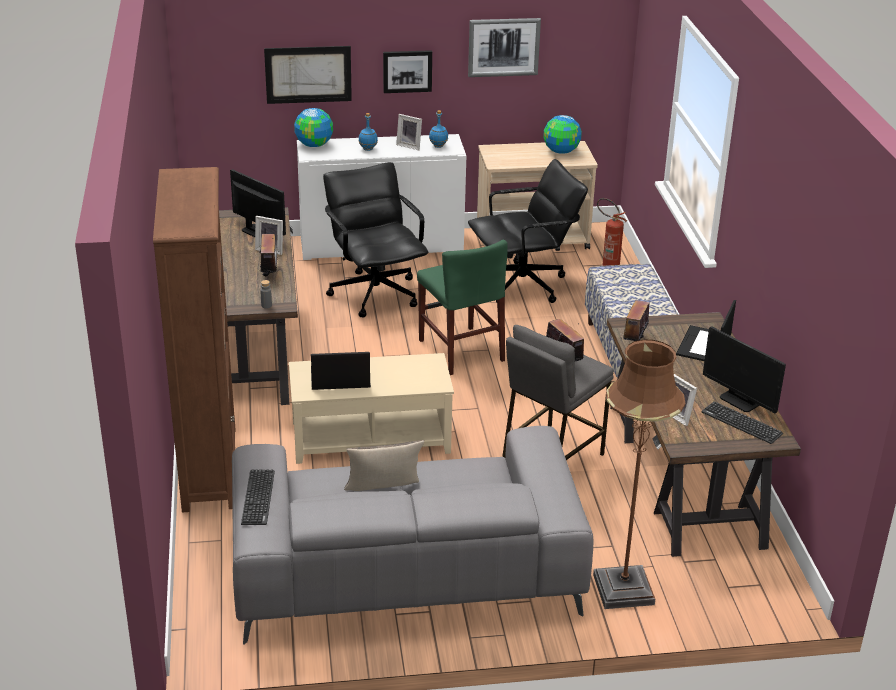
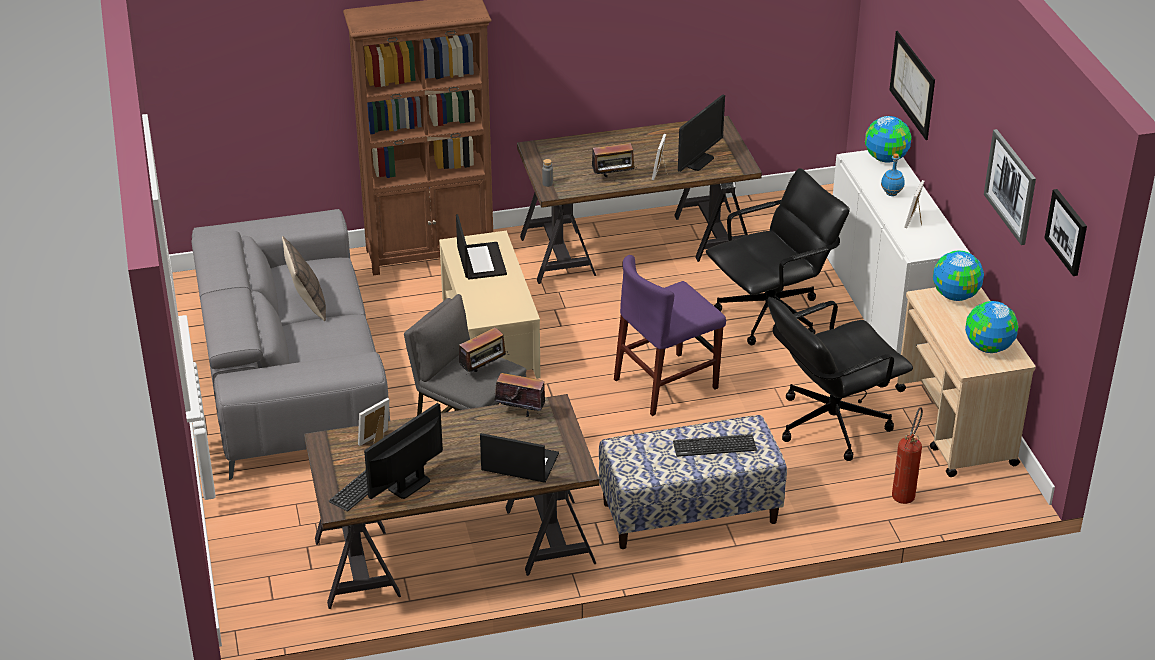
camera: 85 degrees right, 5 degrees up
(258, 497) = (263, 225): keyboard -> keyboard (714, 446)
(407, 71) = (958, 145): picture -> picture (1067, 232)
(438, 146) = (923, 240): blue bottle -> none
(461, 350) = (666, 383): green chair -> purple chair
(495, 154) = (955, 295): none -> globe
(523, 285) = (830, 423): black office chair -> black office chair turned 90 degrees clockwise
(623, 589) = (265, 505): brown floor lamp -> none

